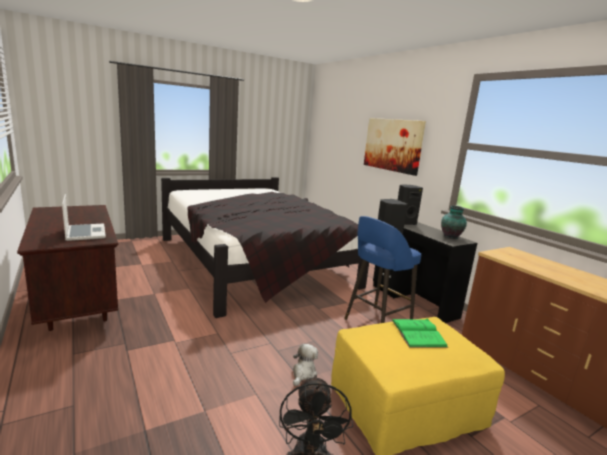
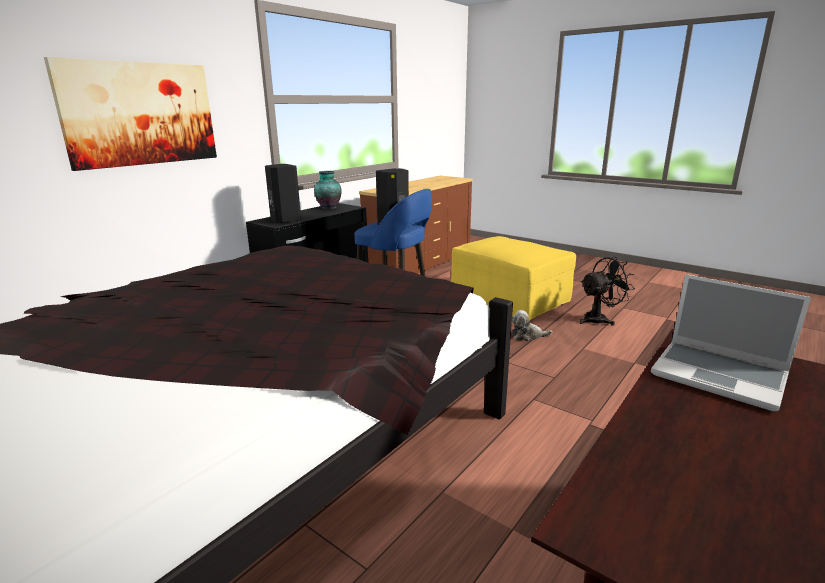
camera: 110 degrees left, 5 degrees up
(84, 233) = (720, 375): laptop -> laptop turned 90 degrees counterclockwise
(418, 333) = (502, 244): green book -> none

